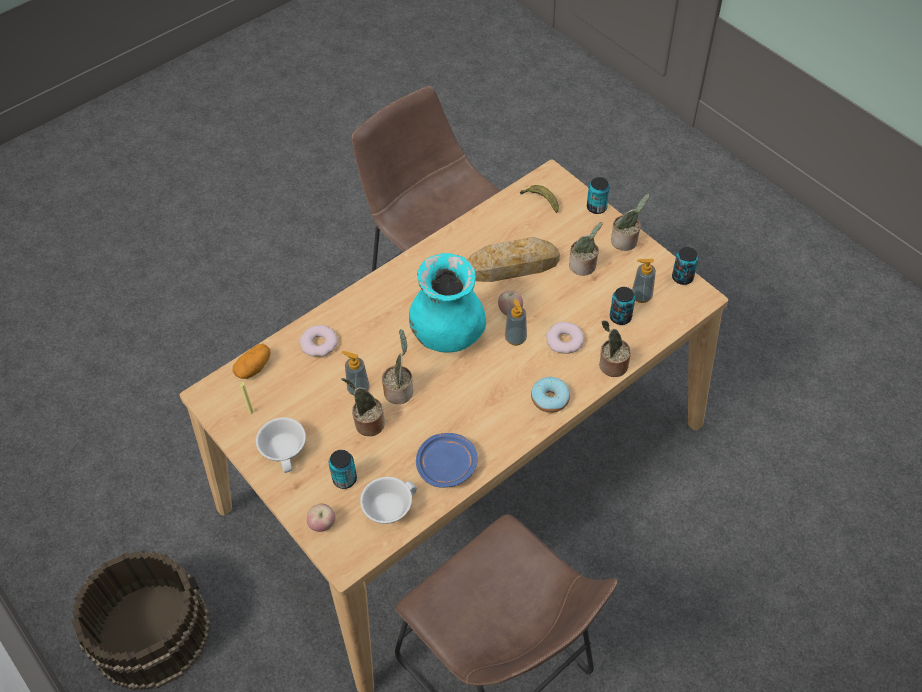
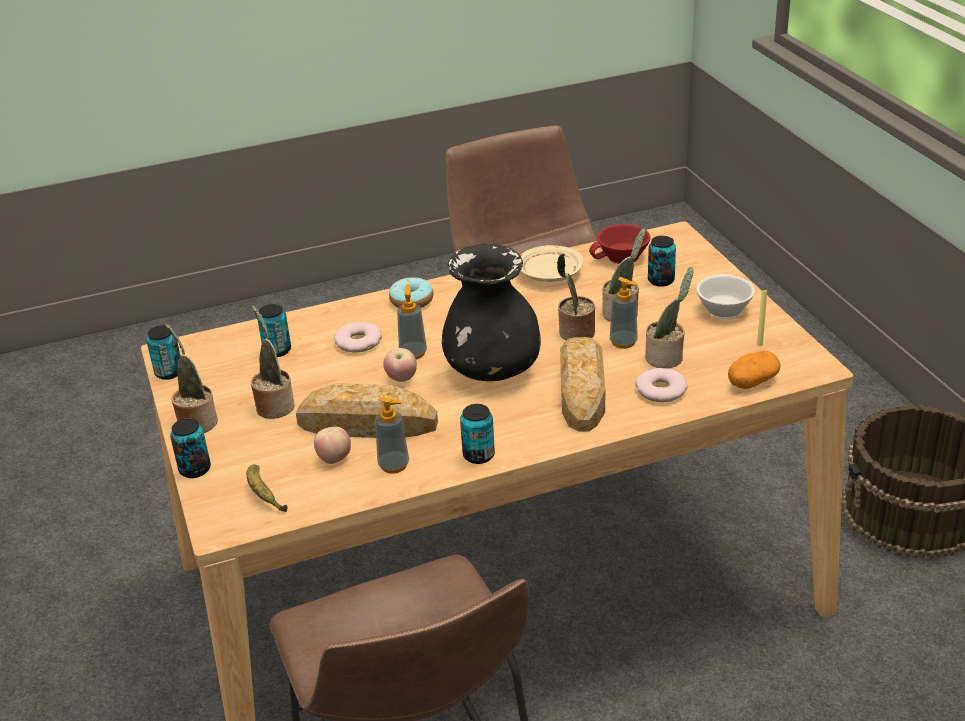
camera: 160 degrees left, 20 degrees down
(322, 524) = (692, 257): apple -> apple (334, 459)
(376, 331) = (582, 389): none -> bread
(388, 507) = (622, 258): white cup -> red cup
(425, 258) = (478, 455): none -> can
(447, 465) = (549, 274): blue plate -> beige plate
(448, 334) = (492, 370): turquoise vase -> black vase
(611, 365) = (325, 314): potted plant -> potted plant (667, 358)
(641, 296) = (234, 364): soap dispenser -> soap dispenser (394, 465)

